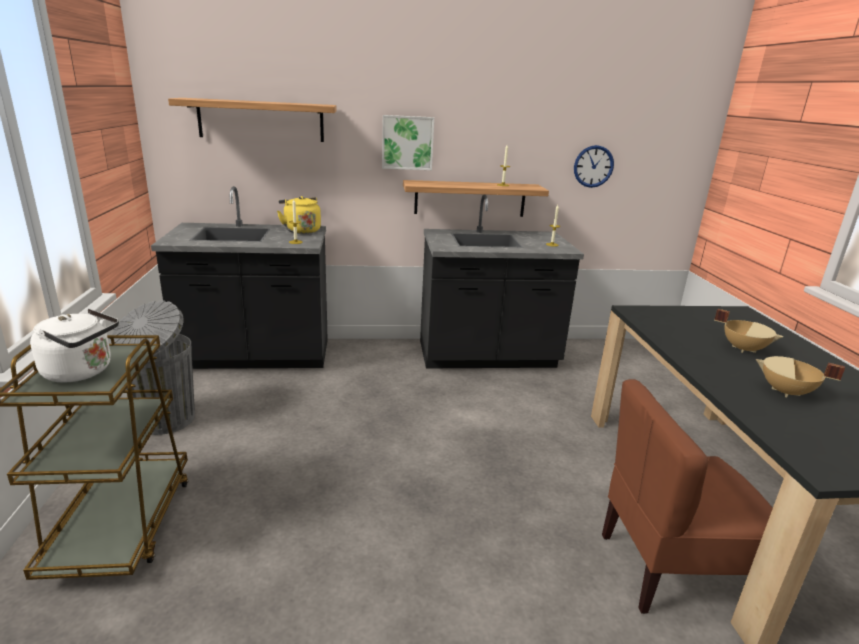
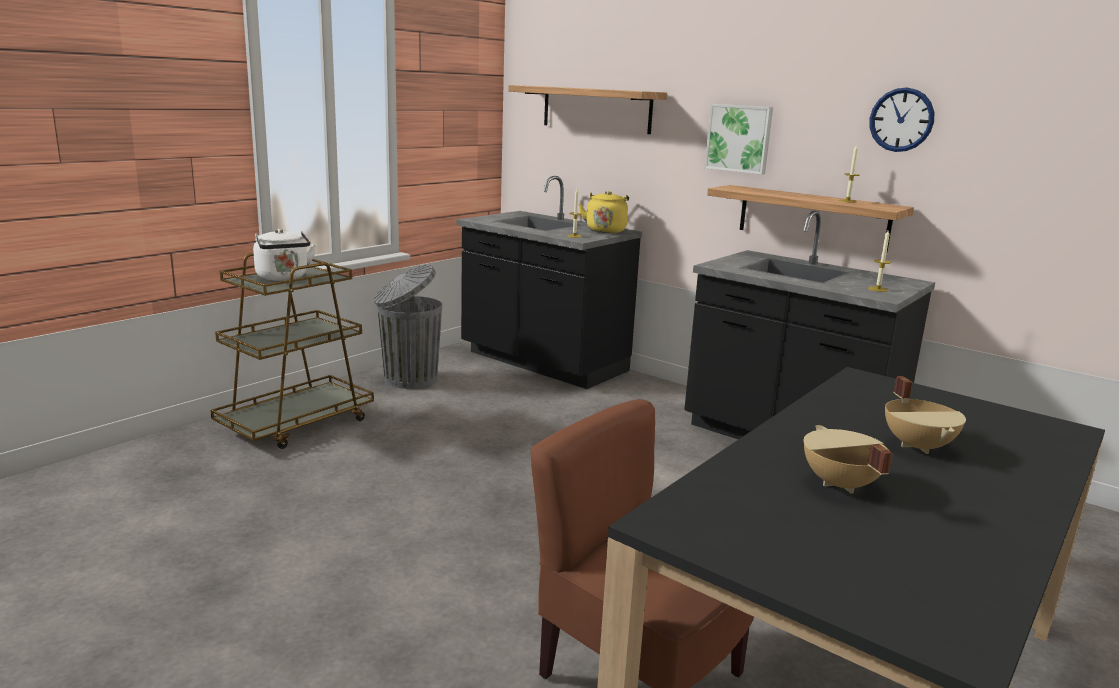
camera: 45 degrees right, 5 degrees down
(593, 166) = (1011, 187): wall clock -> wall clock (901, 120)

